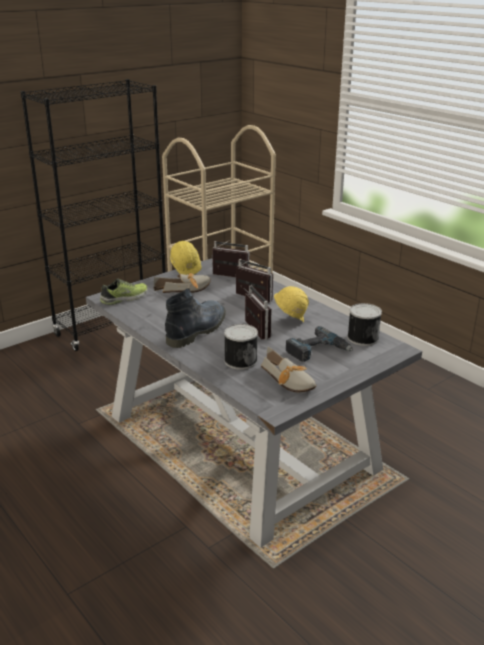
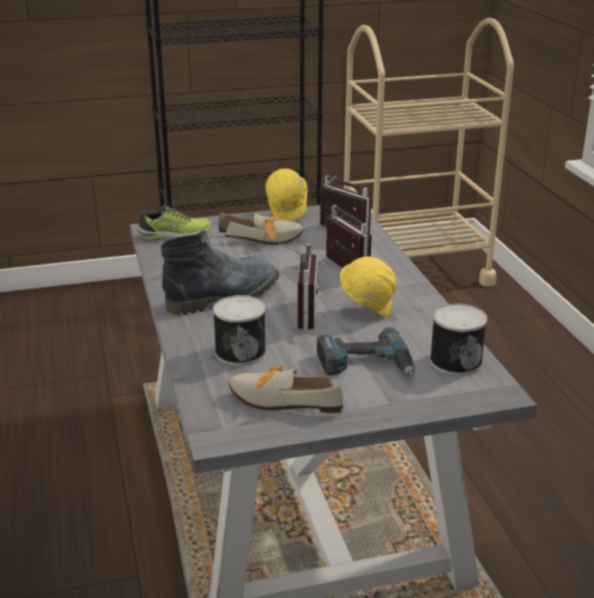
camera: 25 degrees right, 0 degrees up
(289, 382) = (279, 400): shoe -> shoe turned 120 degrees clockwise

